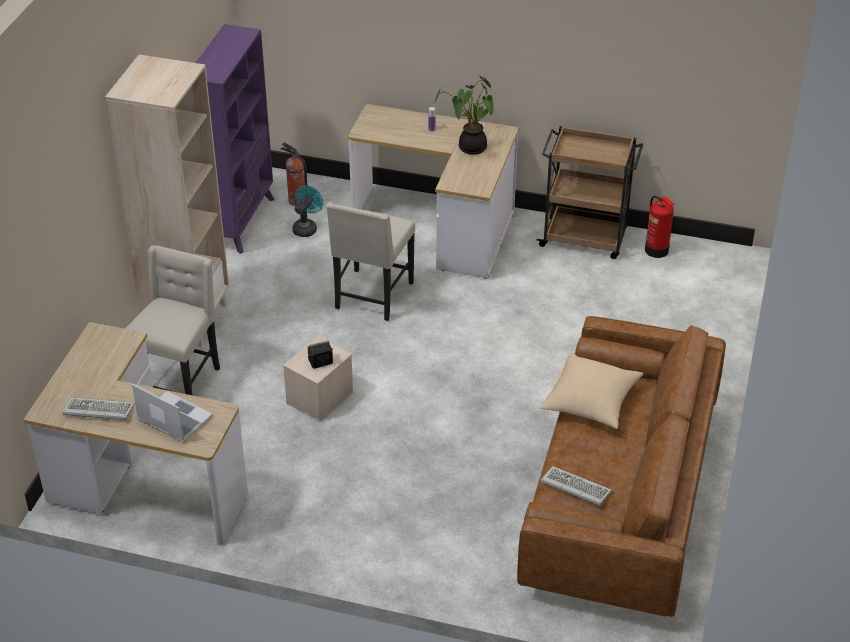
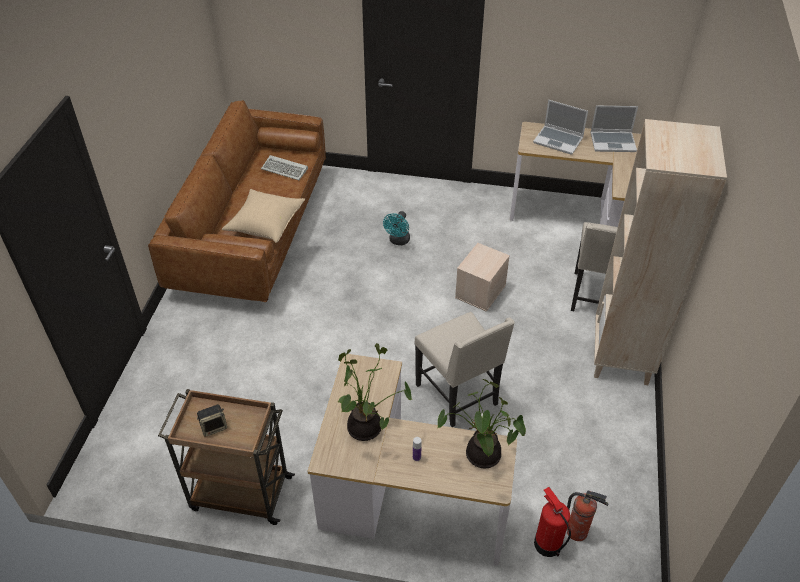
camera: 175 degrees right, 5 degrees up
(97, 411) = (613, 142): keyboard -> laptop
(241, 222) = (627, 490): purple bookcase -> none
(306, 227) = (551, 486): turquoise fan -> turquoise fan (398, 241)
(320, 363) = (480, 258): speaker -> speaker (214, 427)
(372, 296) = (459, 395): beige chair -> beige chair turned 135 degrees clockwise
(381, 127) = (480, 456): none -> potted plant
(656, 250) = (163, 480): fire extinguisher -> fire extinguisher (547, 543)

